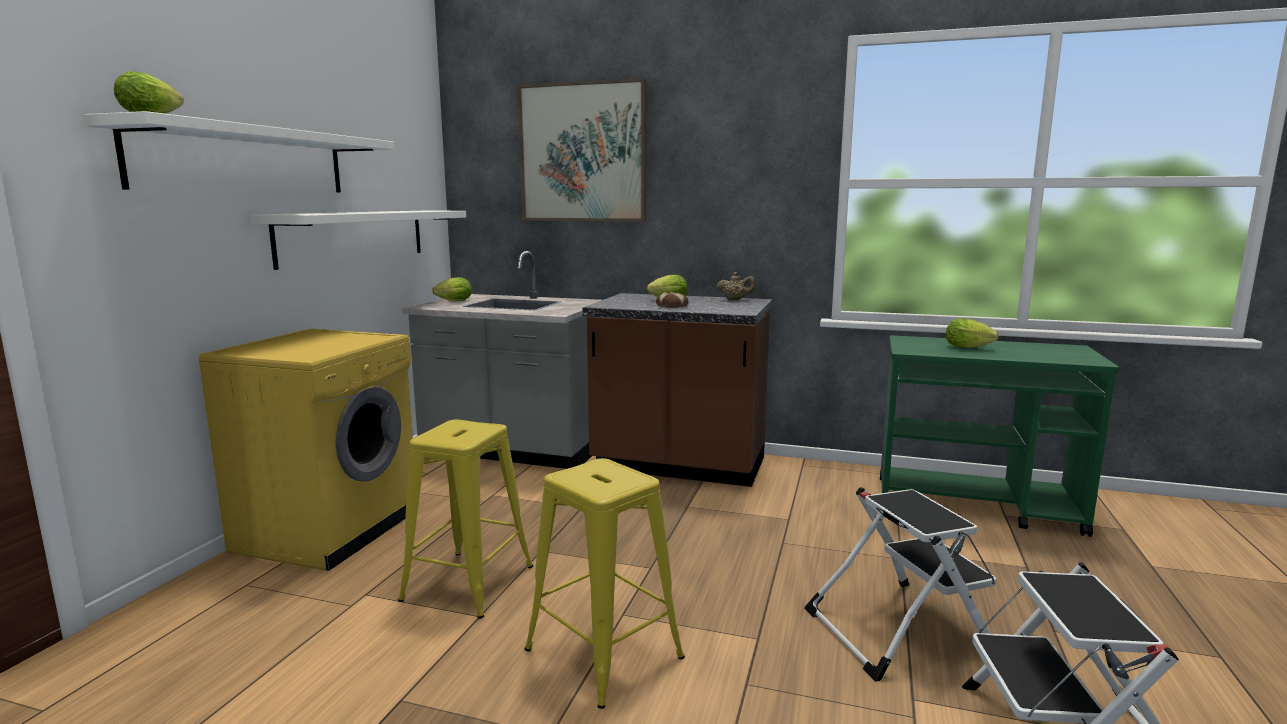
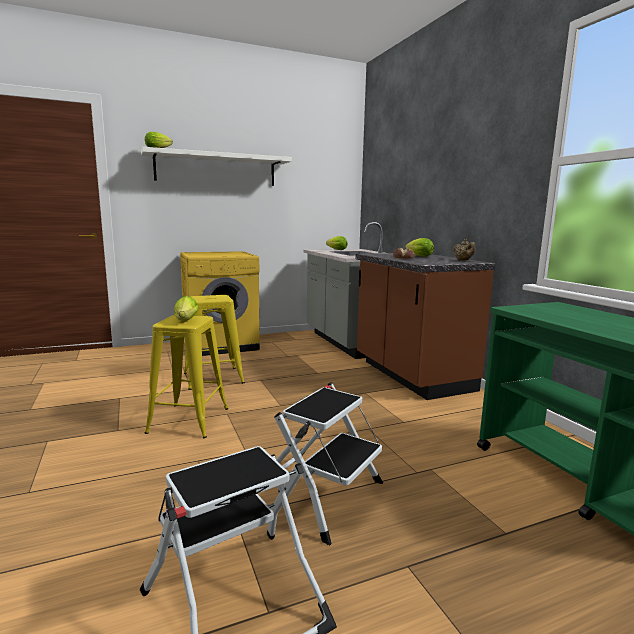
camera: 50 degrees right, 0 degrees up
(354, 236) = (281, 208): white shelf -> none
(582, 153) = (411, 157): picture -> none
(970, 348) = (586, 318): lettuce -> lettuce (185, 321)

